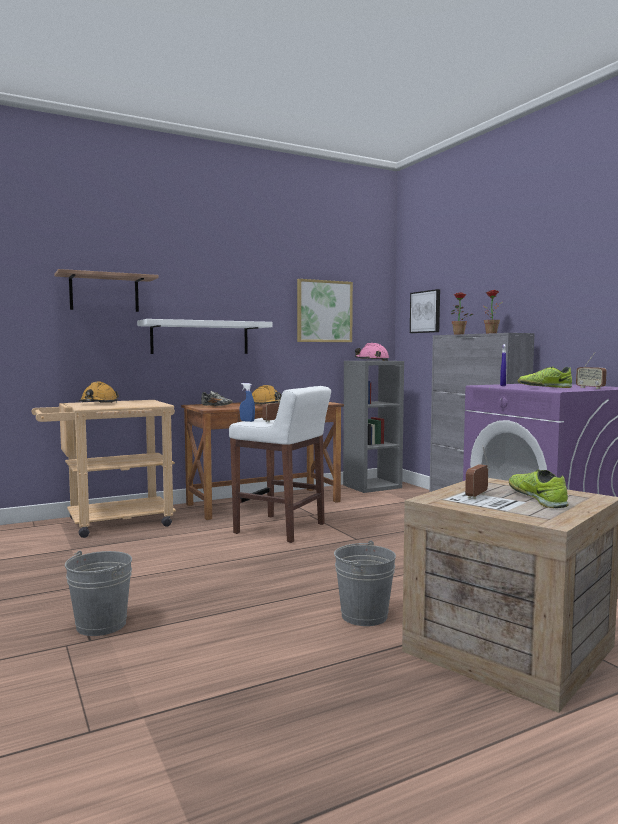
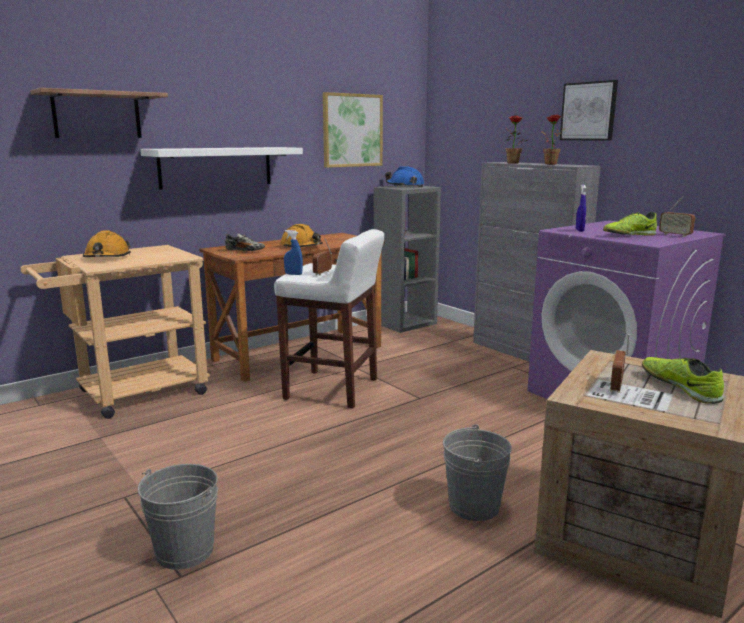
camera: 10 degrees left, 10 degrees up
(372, 360) = (405, 186): pink hard hat -> blue hard hat
(425, 312) = (465, 131): picture -> picture (588, 111)

